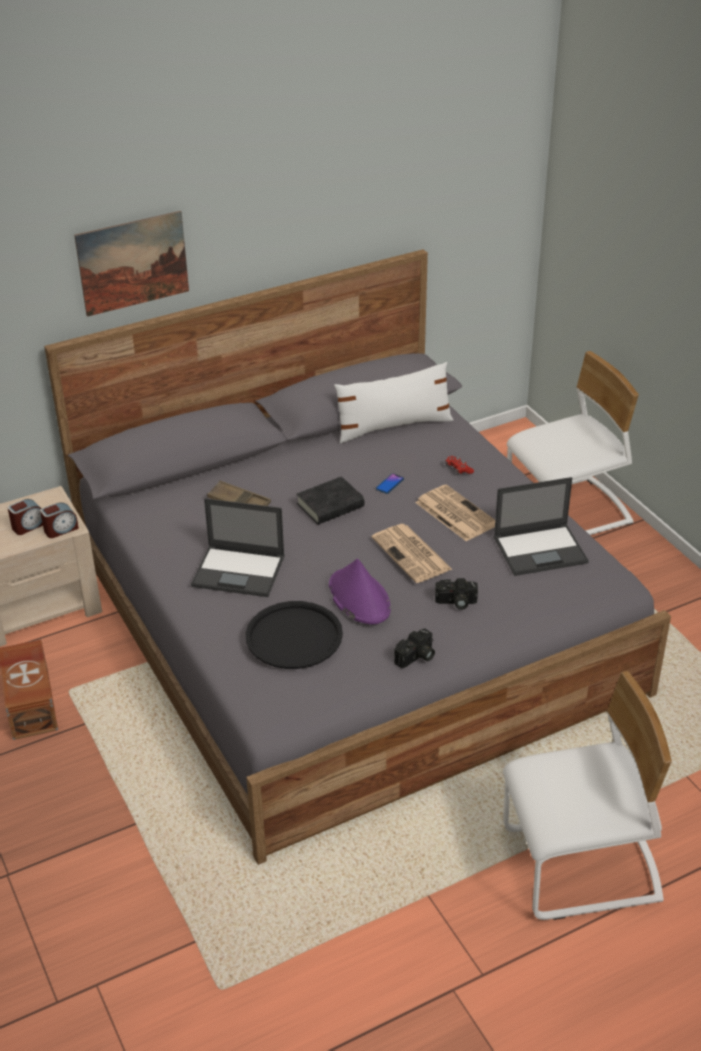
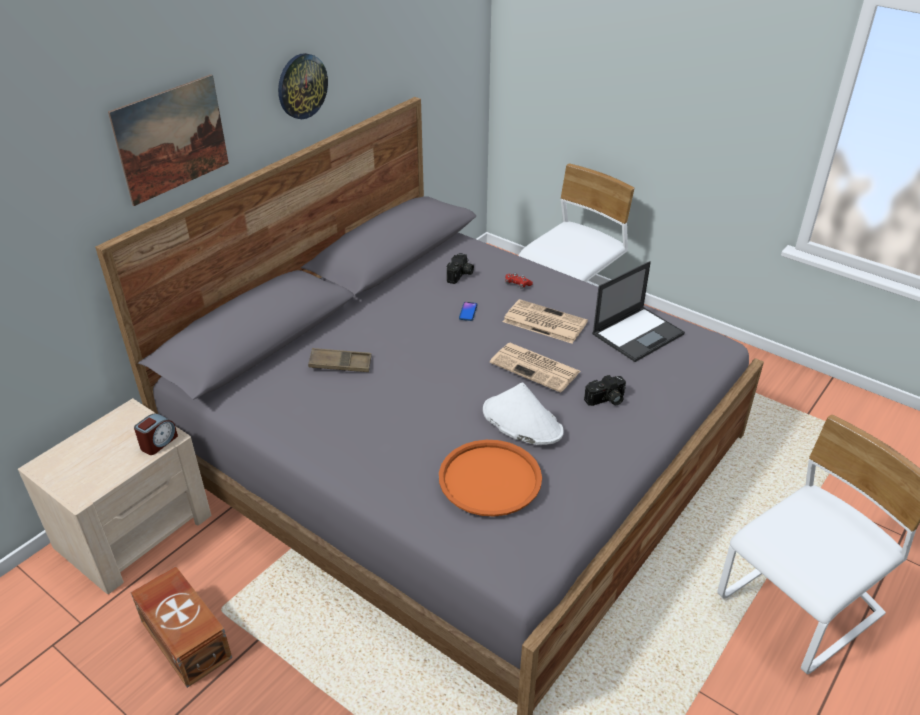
camera: 25 degrees left, 0 degrees up
(28, 526) = (119, 449): alarm clock -> none
(240, 571) = (388, 430): laptop -> none
(281, 227) = (302, 86): none -> wall clock
(294, 636) = (490, 479): black tray -> orange tray
(330, 505) = (430, 344): black book -> none
(359, 597) = (521, 421): purple hat -> white hat
(393, 426) = (434, 262): white pillow -> none
(416, 657) = (613, 462): camera -> camera (460, 275)

